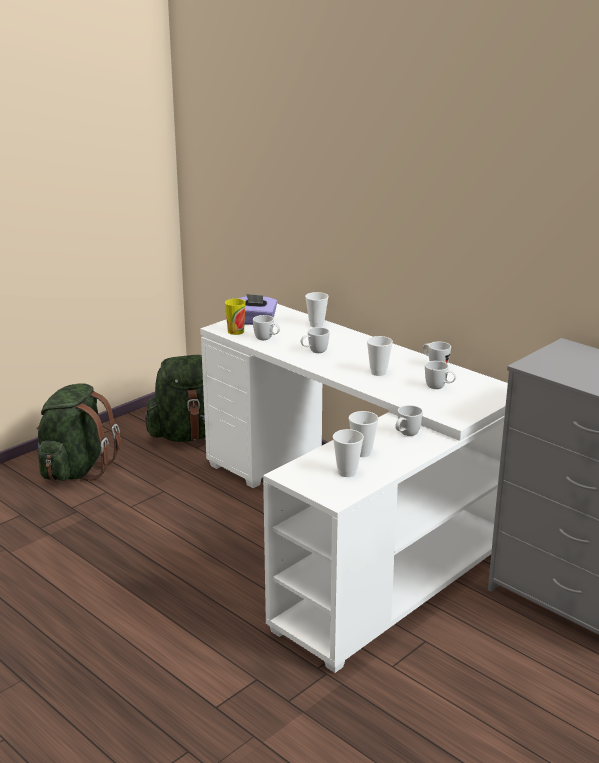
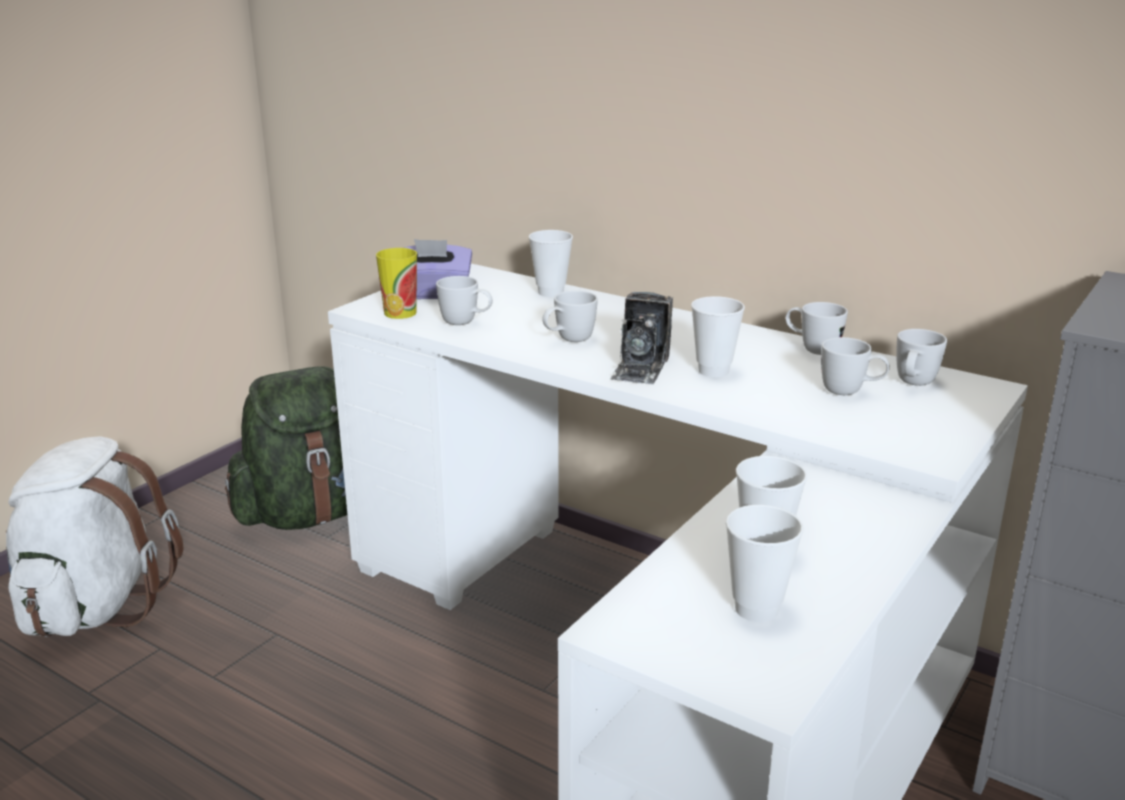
camera: 10 degrees left, 0 degrees up
(76, 469) = (96, 605): green backpack -> white backpack
(343, 368) = (640, 367): none -> camera
(406, 435) = (833, 499): white mug -> white mug (913, 384)

